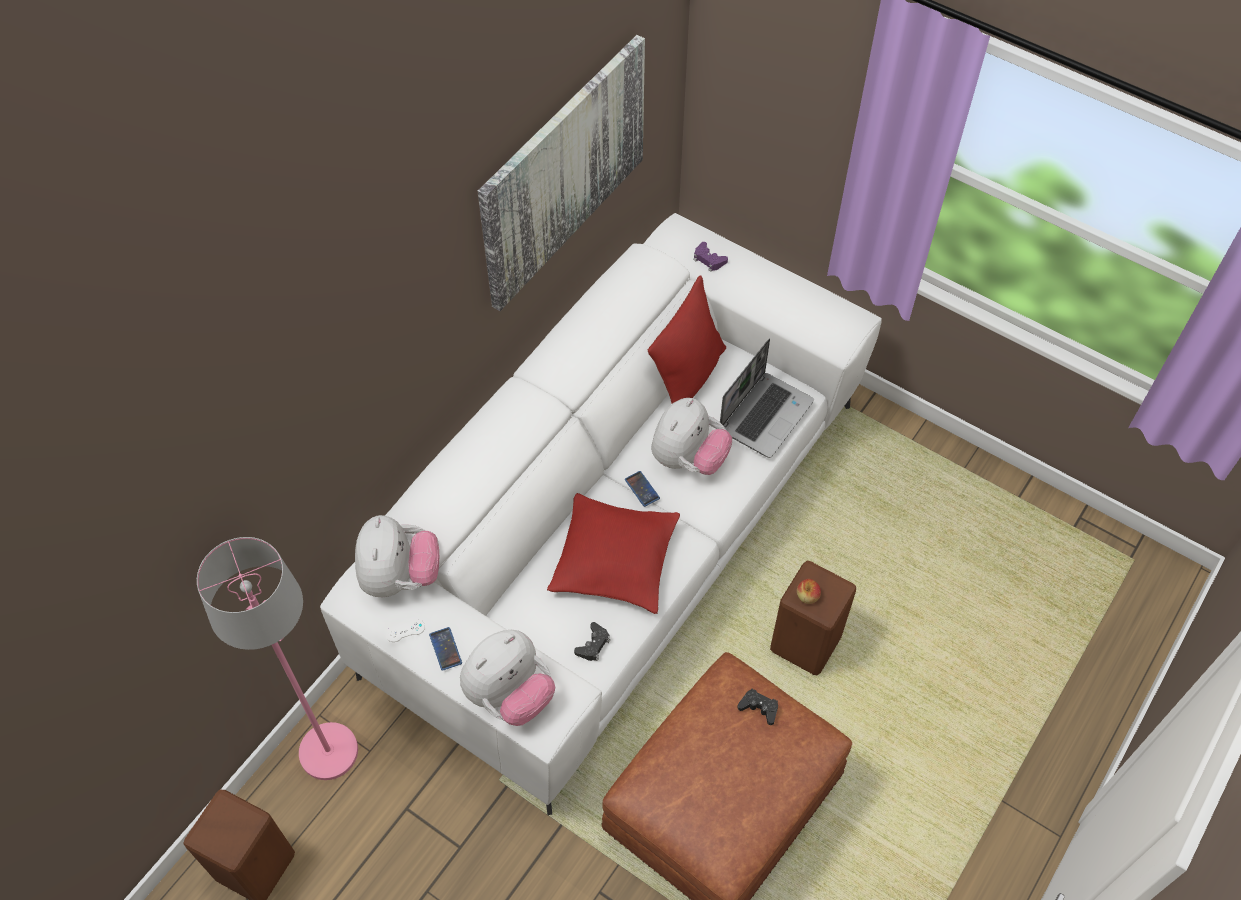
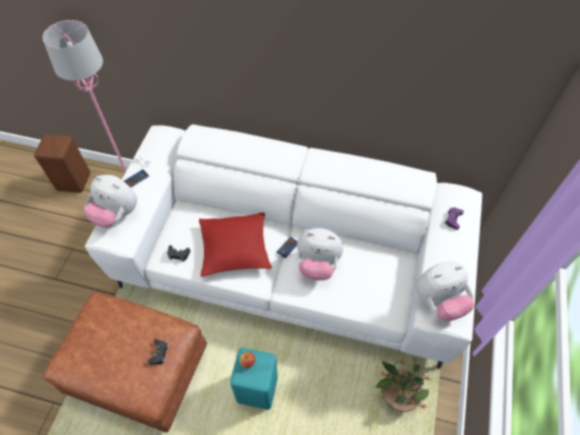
camera: 70 degrees right, 0 degrees up
(400, 576) = (173, 147): plush toy -> plush toy (438, 301)
(563, 171) = (396, 70): picture -> none
(688, 378) = (375, 247): red pillow -> none
(765, 414) = (369, 297): laptop -> none
(807, 643) = (258, 390): brown stool -> turquoise stool
(868, 470) = (397, 394): none -> potted plant

